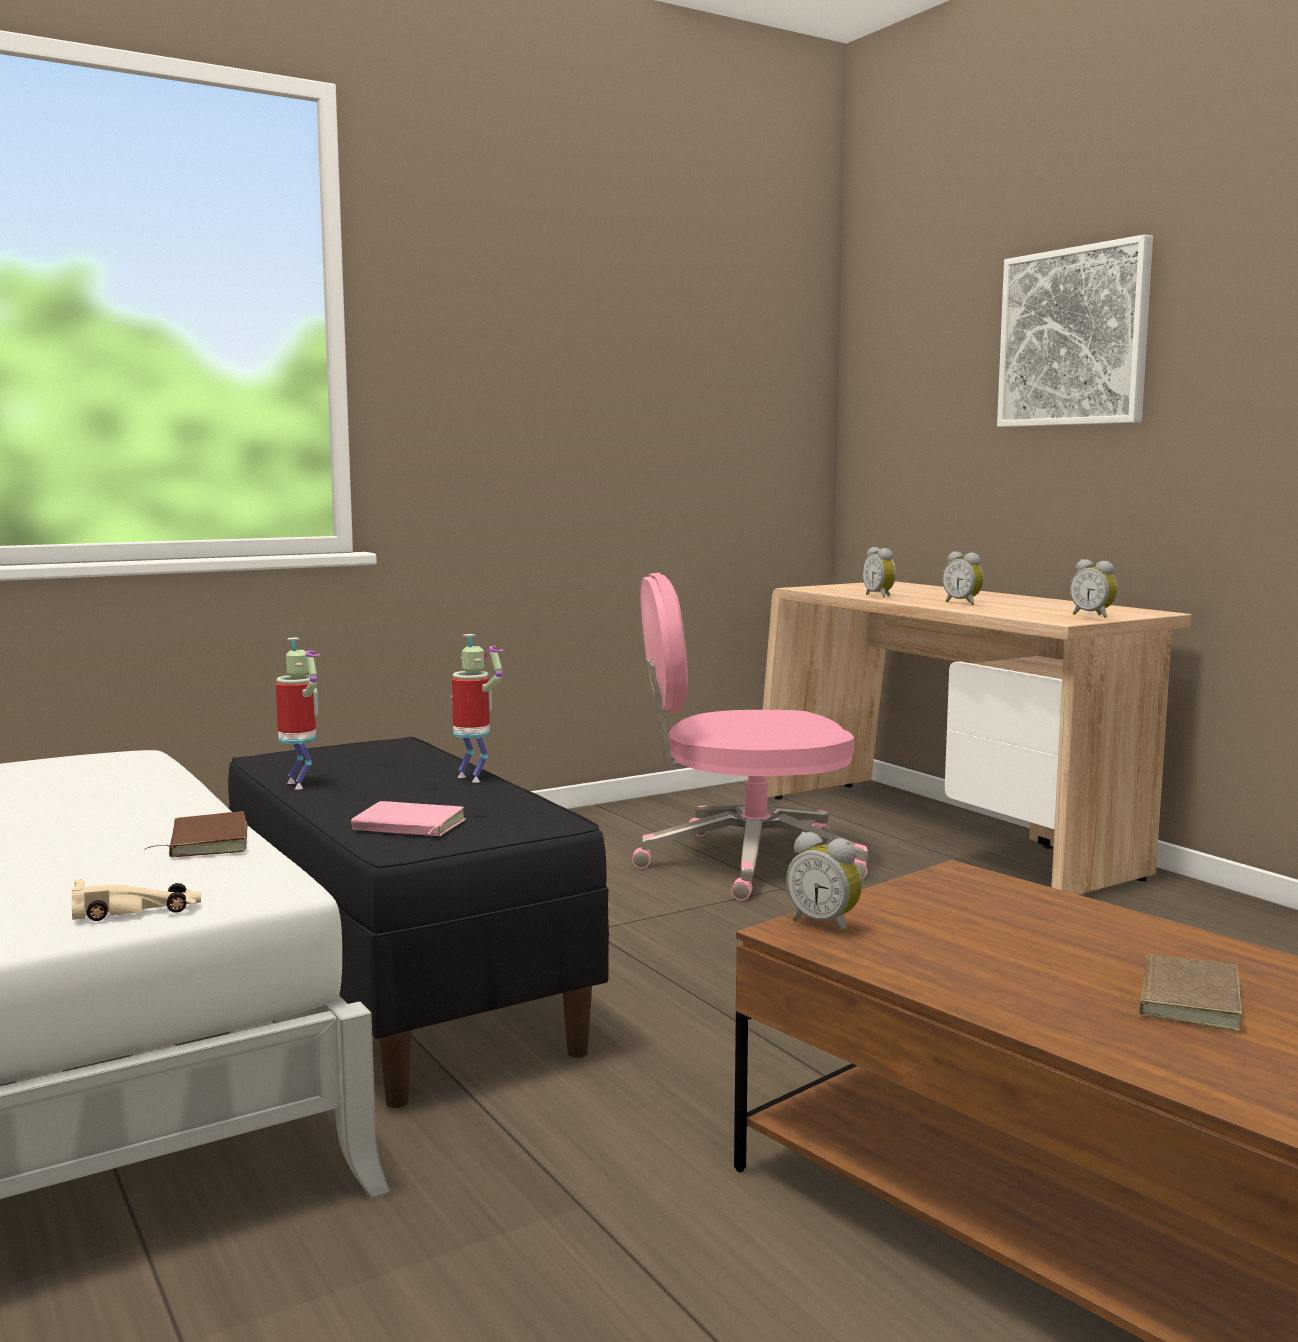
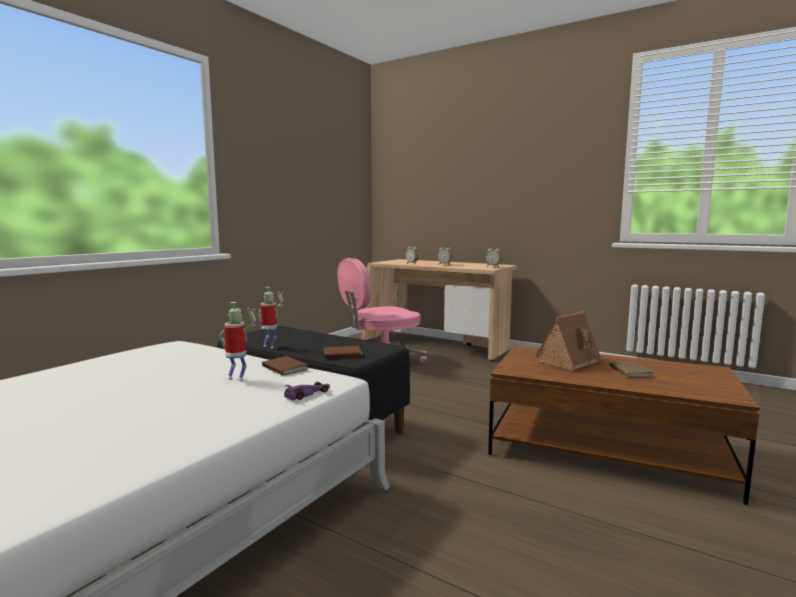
camera: 25 degrees left, 0 degrees up
(138, 910) = (308, 394): beige toy car -> purple toy car
(407, 827) = (342, 355): pink book -> brown book
(474, 778) = (333, 337): toy robot -> toy robot (238, 379)
(825, 924) = (512, 367): alarm clock -> none
(1036, 934) = (569, 361): none -> toy house
(1074, 337) = (469, 175): picture -> none

